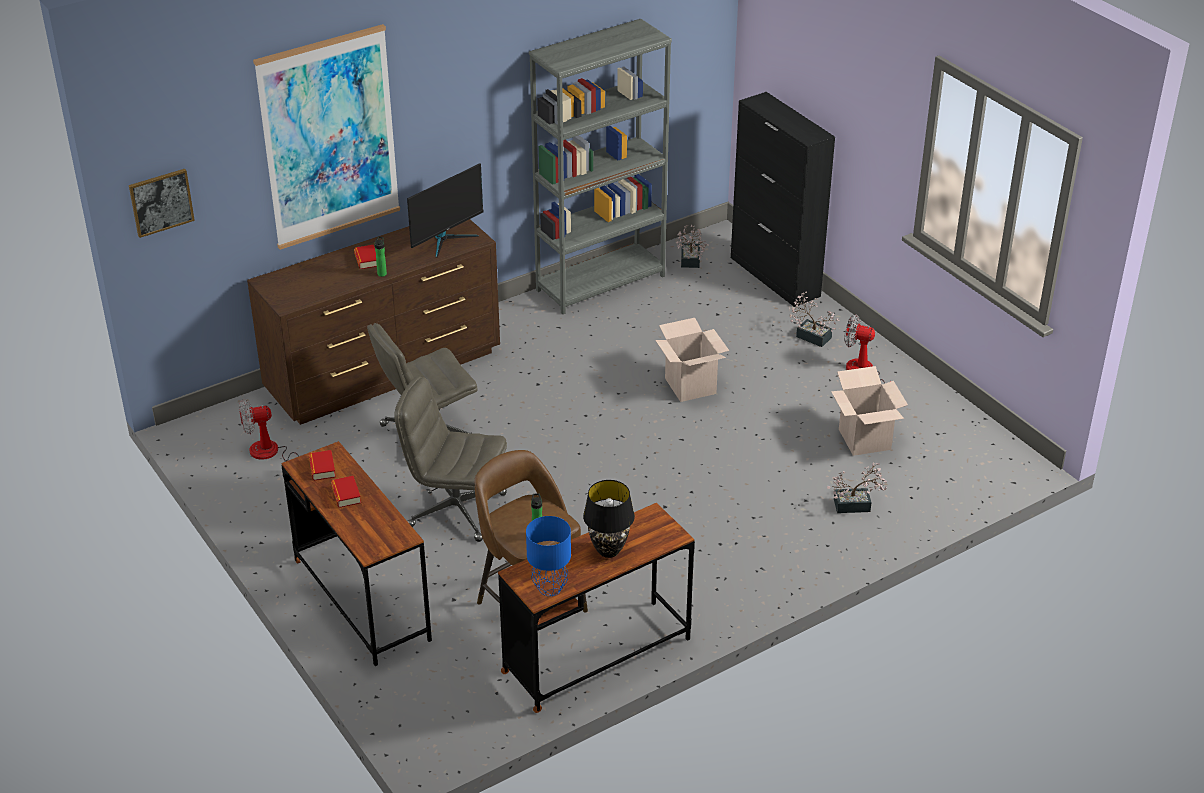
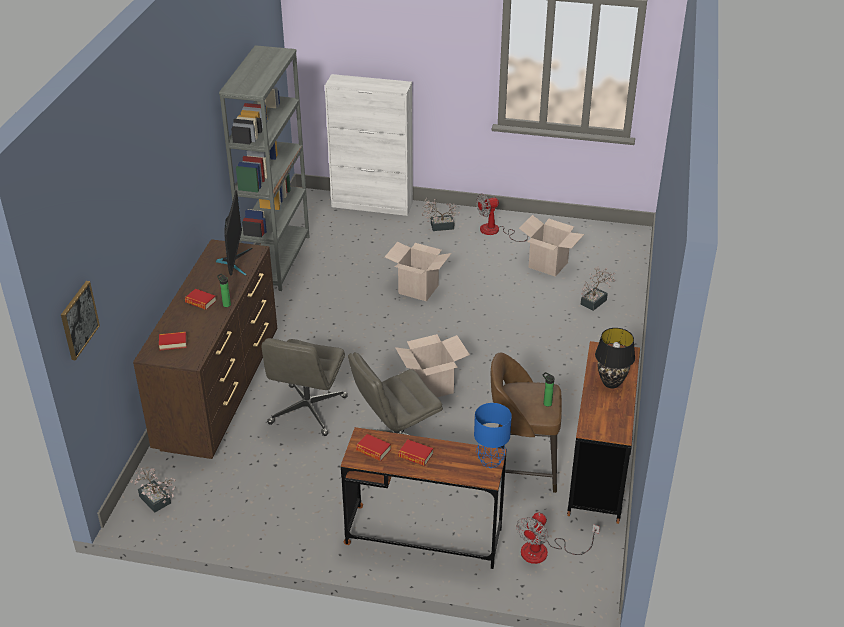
camera: 45 degrees left, 0 degrees up
(272, 454) = (222, 490): fan -> fan (544, 552)
(295, 282) = (173, 343): none -> book
(329, 137) = (147, 211): picture -> none
(550, 588) = (617, 425): blue table lamp -> blue table lamp (490, 461)
(561, 483) = (431, 387): none -> cardboard box
(689, 262) = (311, 221): potted plant -> potted plant (157, 502)
(775, 277) = (372, 205): black cabinet -> white cabinet

